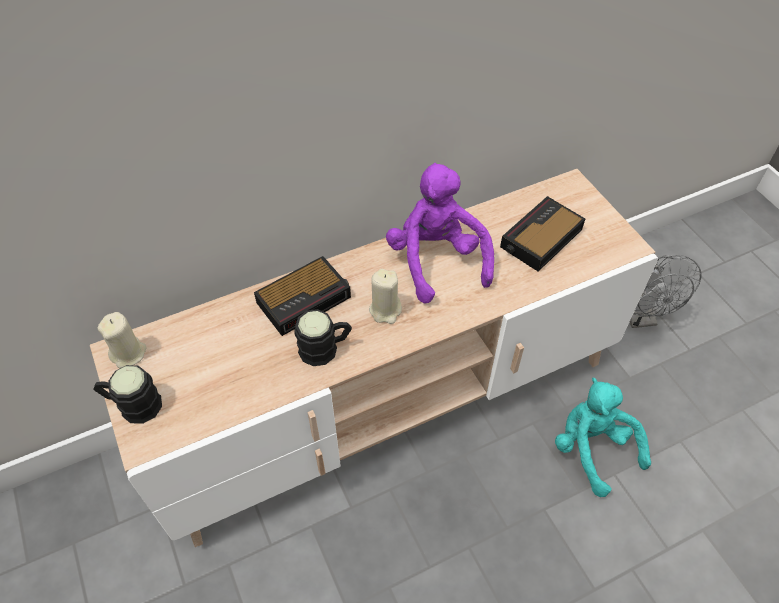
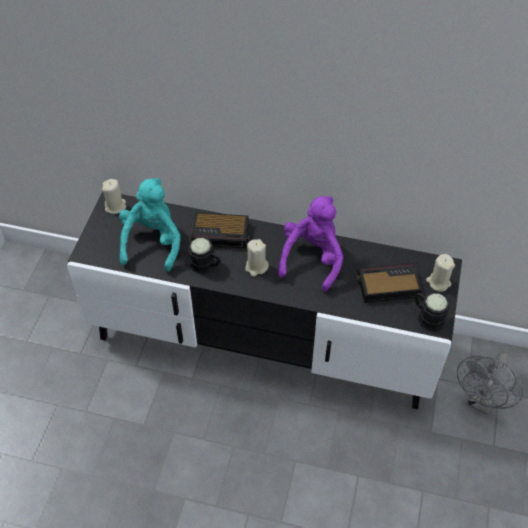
camera: 40 degrees right, 0 degrees up
(133, 405) = (96, 232): black mug -> black mug (426, 317)
(389, 404) = (264, 339): beige tv stand -> black tv stand
(582, 203) = (438, 282): none -> beige candle
(592, 449) = (360, 452): turquoise plush toy -> turquoise plush toy (152, 242)

